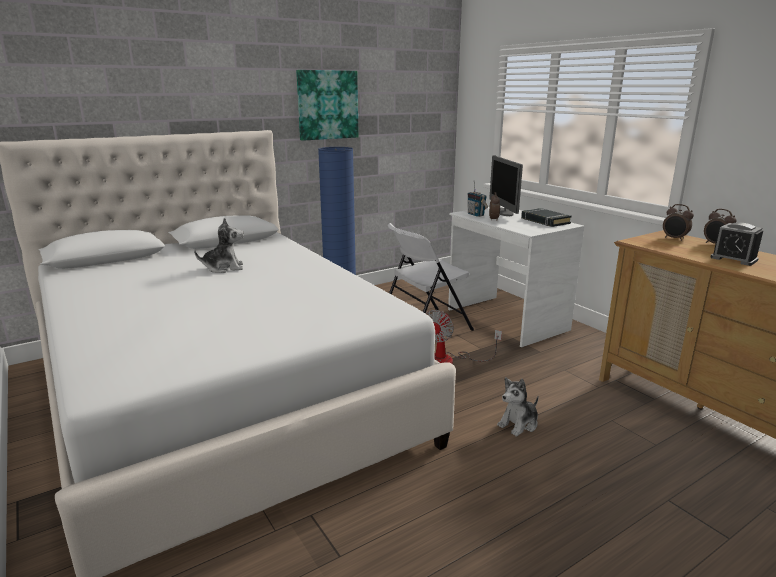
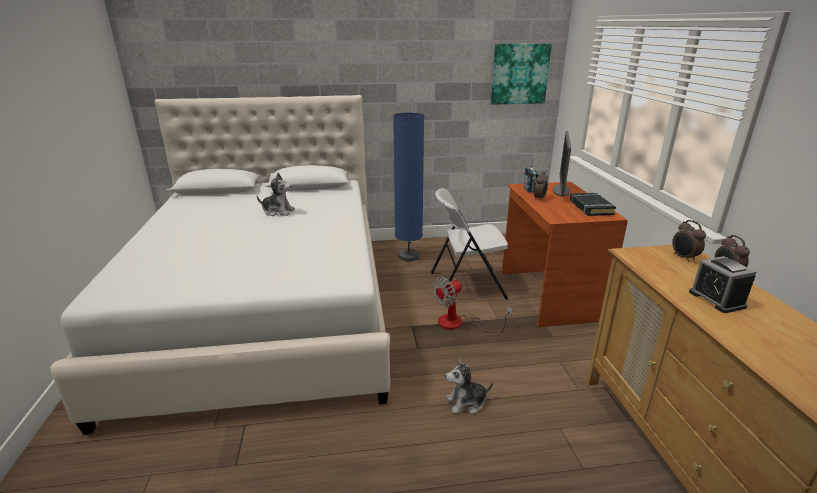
camera: 25 degrees right, 5 degrees up
(327, 105) = (419, 73): picture -> picture (519, 74)
(505, 320) = (548, 295): white desk -> brown desk

